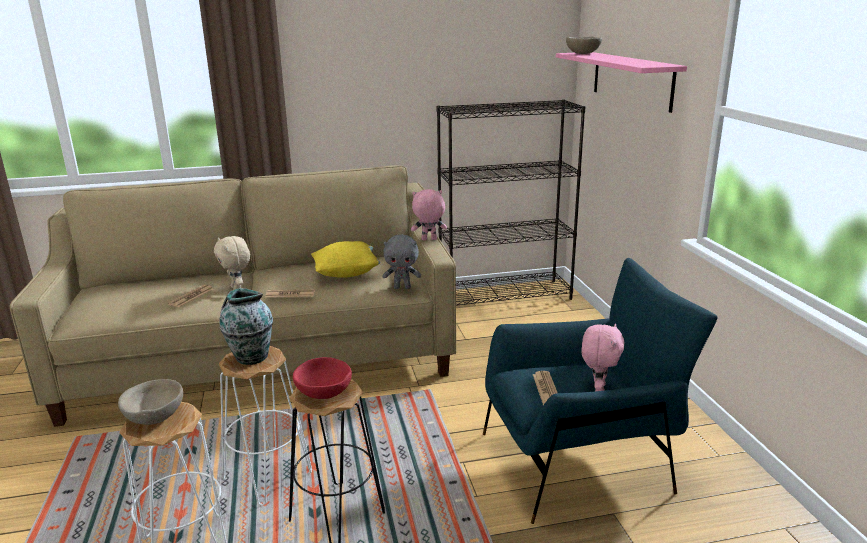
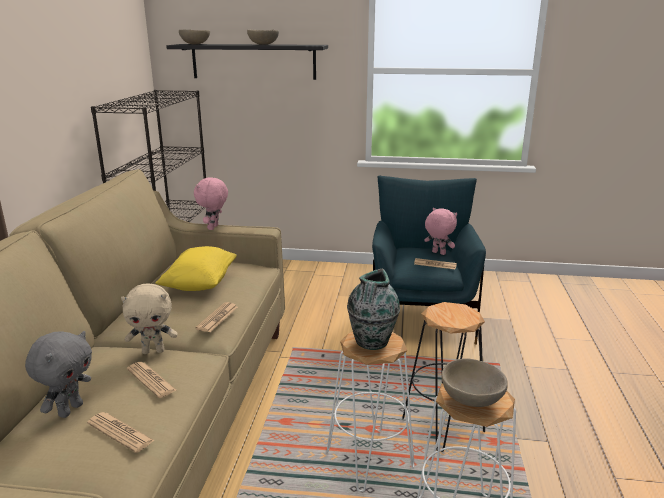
camera: 70 degrees left, 0 degrees up
(131, 304) = (120, 432): none -> newspaper
(323, 393) = (456, 315): red bowl -> none
(402, 287) = (255, 269): grey plush toy -> grey plush toy (70, 409)
(621, 59) = (263, 44): none -> beige bowl
(631, 79) = (253, 61): pink shelf -> black shelf

